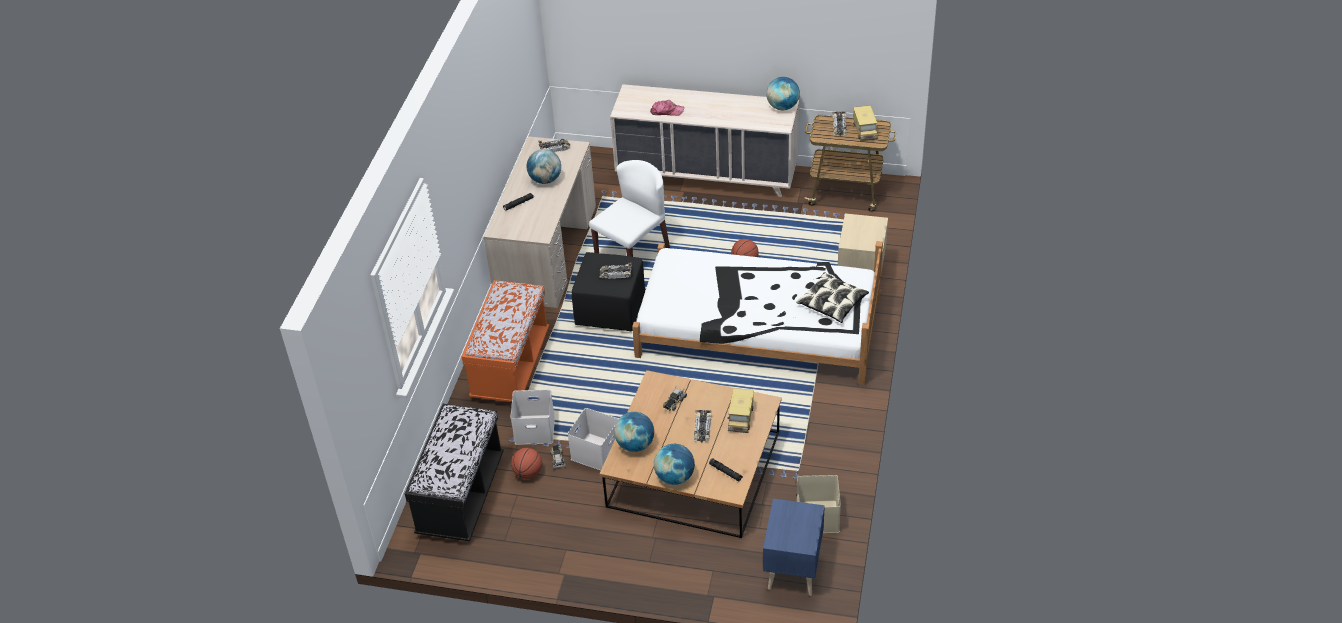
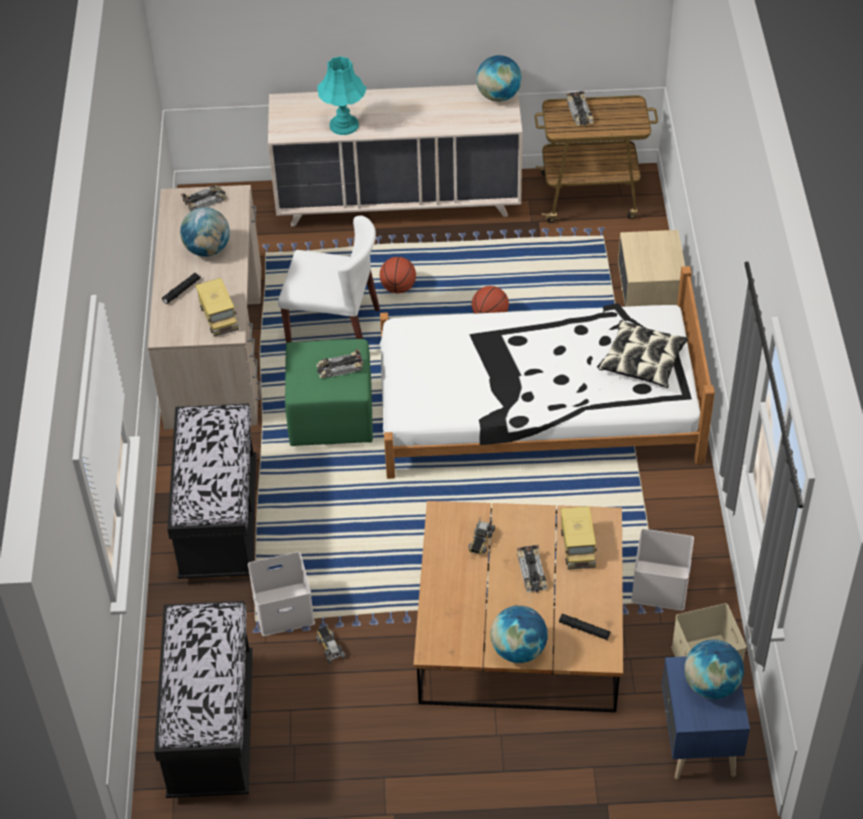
camera: 15 degrees left, 5 degrees up
(510, 366) = (219, 521): orange bench -> black bench
(528, 473) = (295, 675): basketball -> basketball (398, 288)
(596, 453) = (380, 627): white storage box -> white storage box (661, 586)
(610, 311) = (332, 417): black ottoman -> green ottoman
(633, 253) = (334, 328): white chair -> white chair turned 75 degrees clockwise
(635, 445) = (448, 613): globe -> globe (711, 685)
(666, 111) = (344, 125): cap -> turquoise table lamp
(865, 130) = (615, 113): toy truck -> toy truck (219, 316)

